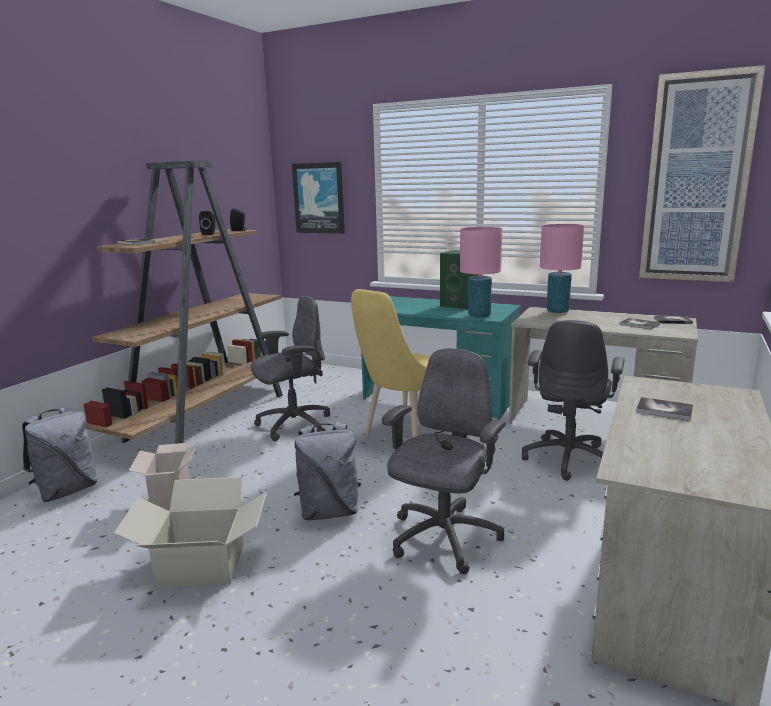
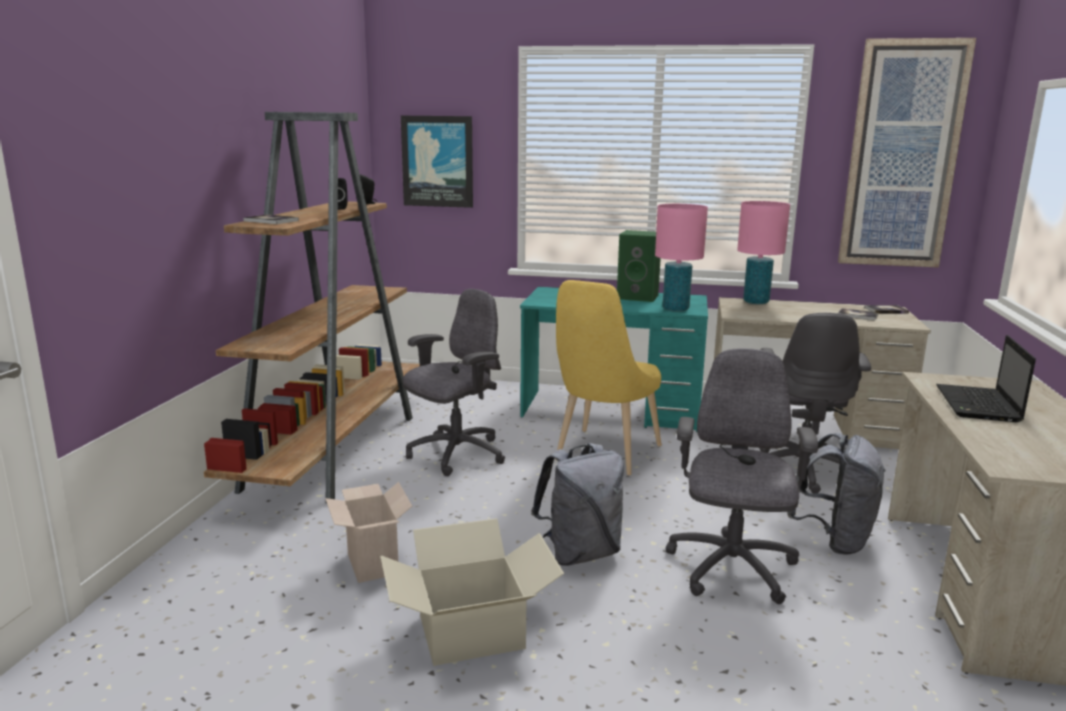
camera: 15 degrees left, 0 degrees up
(67, 491) = (208, 563): grey backpack -> grey backpack (833, 540)
(664, 410) = (979, 405): book -> laptop

